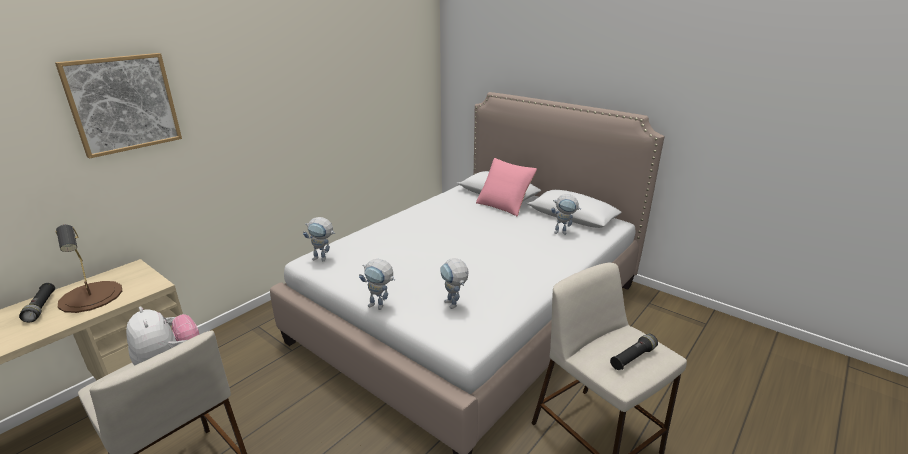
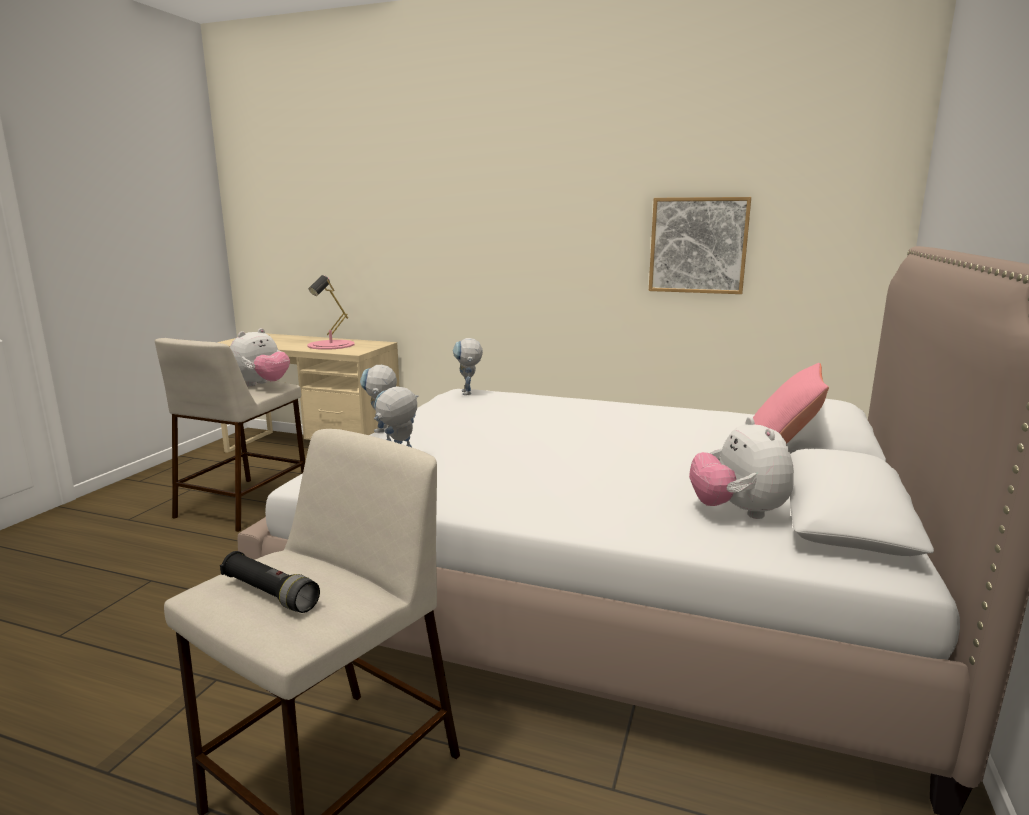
camera: 70 degrees right, 10 degrees down
(41, 307) = (312, 341): black flashlight -> none
(91, 296) = (331, 345): brown table lamp -> pink table lamp
(123, 103) = (415, 195): picture -> picture (698, 245)
(563, 232) = (738, 512): toy robot -> plush toy

